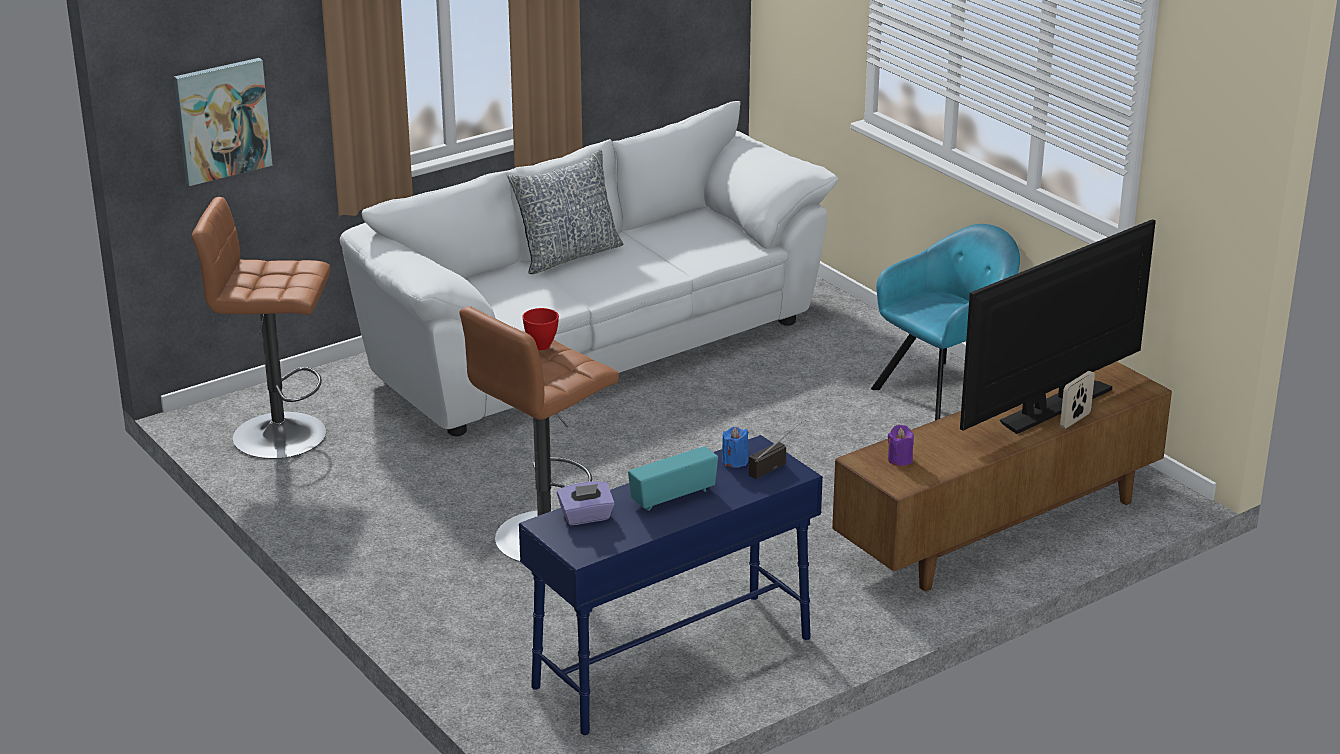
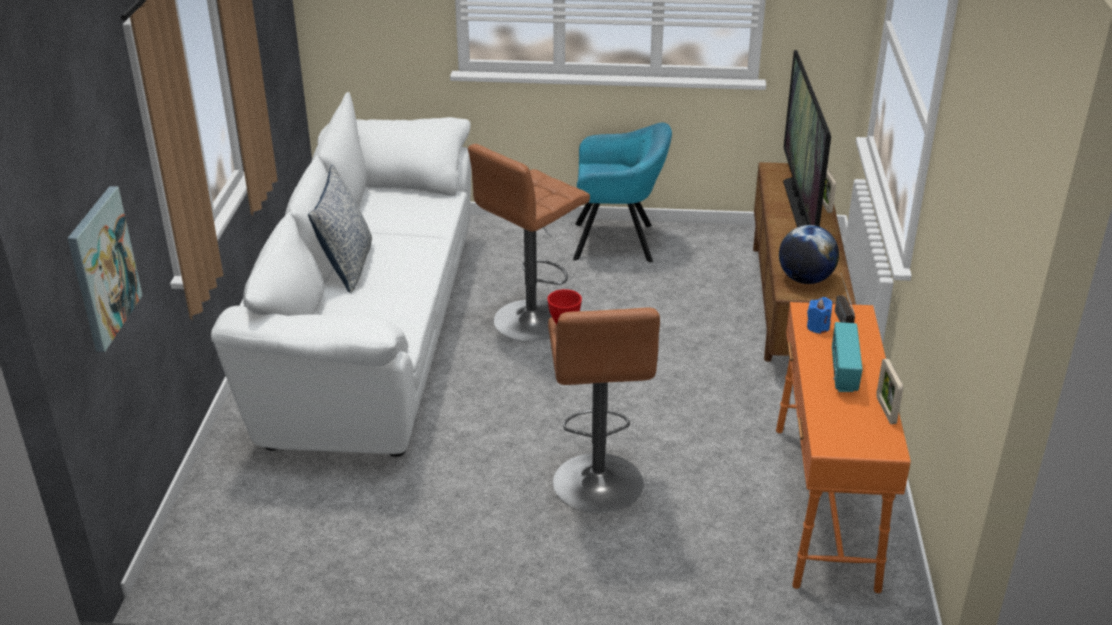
camera: 50 degrees left, 5 degrees up
(278, 435) = (266, 546): brown stool -> brown stool (530, 320)
(586, 517) = (835, 422): purple tissue box -> none
(640, 535) = (885, 410): none -> picture frame
(671, 662) = (822, 505): blue console table -> orange console table
(900, 459) = (805, 279): purple candle -> globe
(945, 390) = (618, 242): turquoise armchair -> turquoise armchair turned 90 degrees clockwise

